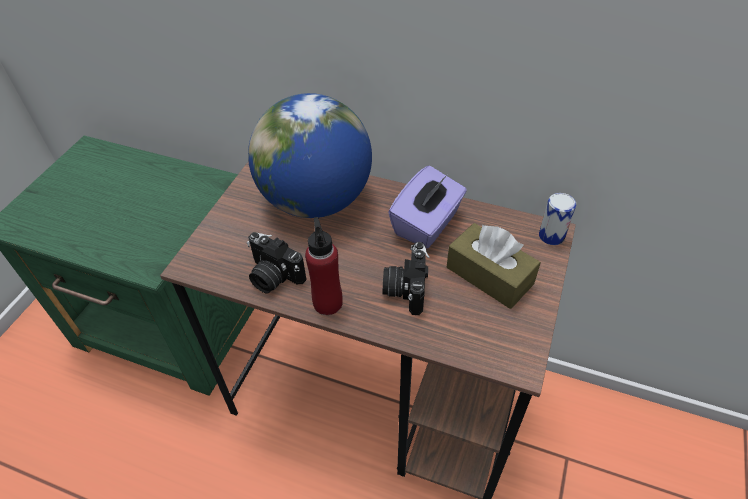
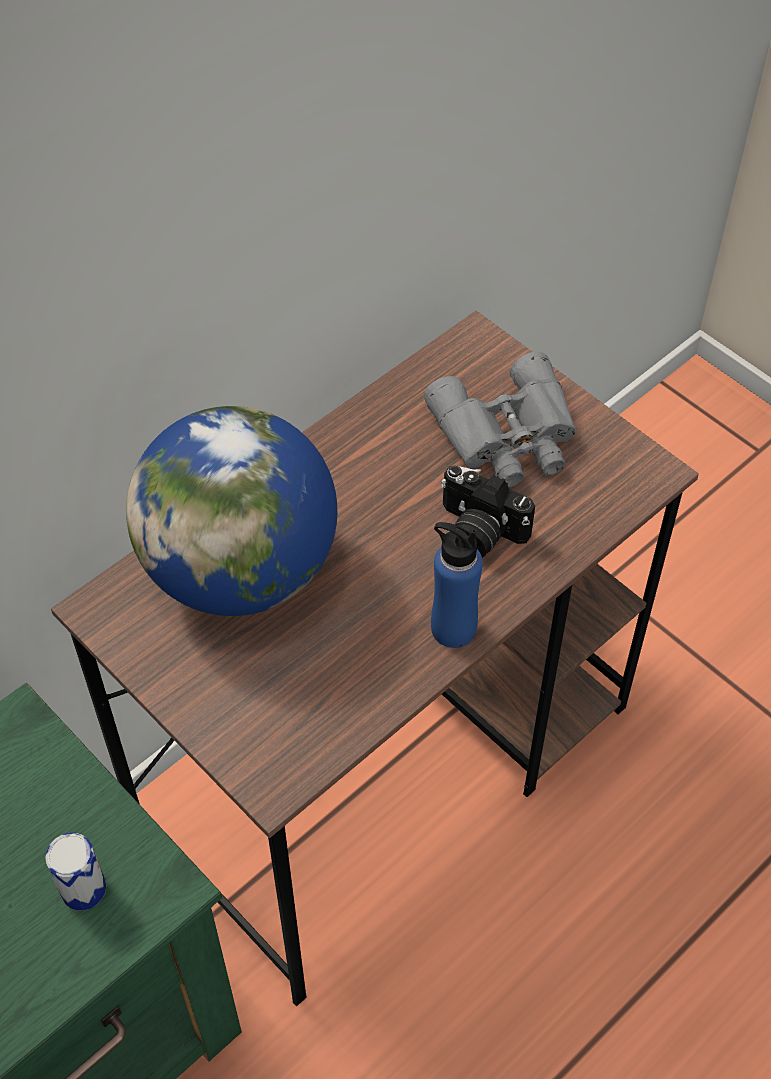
camera: 65 degrees left, 5 degrees up
(273, 276) = (365, 679): camera -> none
(328, 303) = (453, 628): red bottle -> blue bottle
(427, 224) = (379, 459): purple tissue box -> none
(489, 275) = (508, 436): brown tissue box -> grey binoculars
(551, 236) = (482, 343): can -> can (83, 889)

